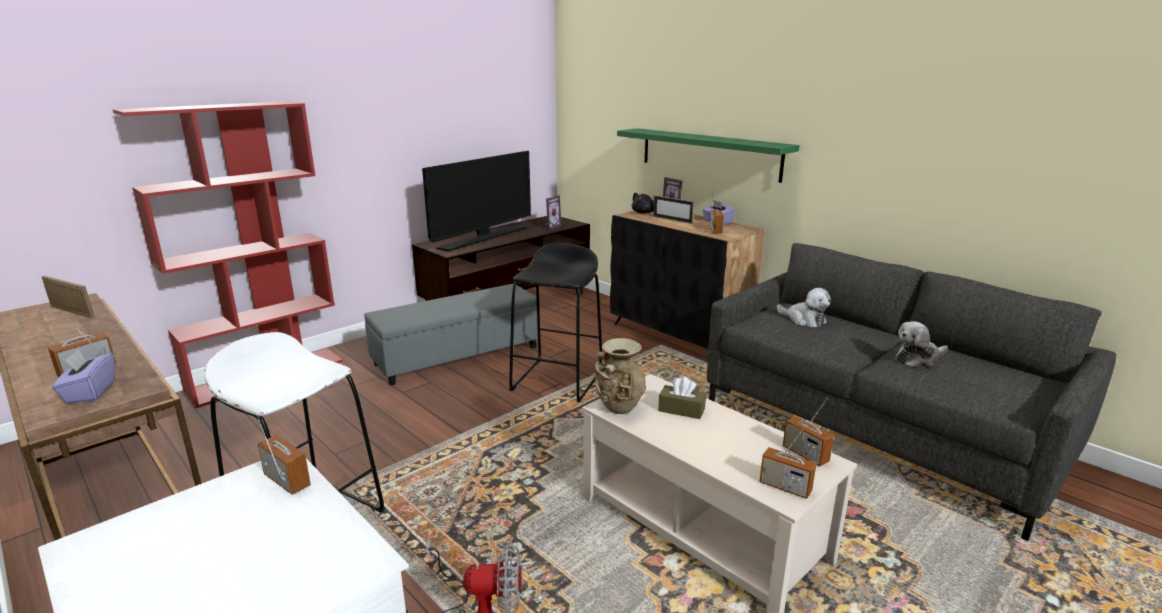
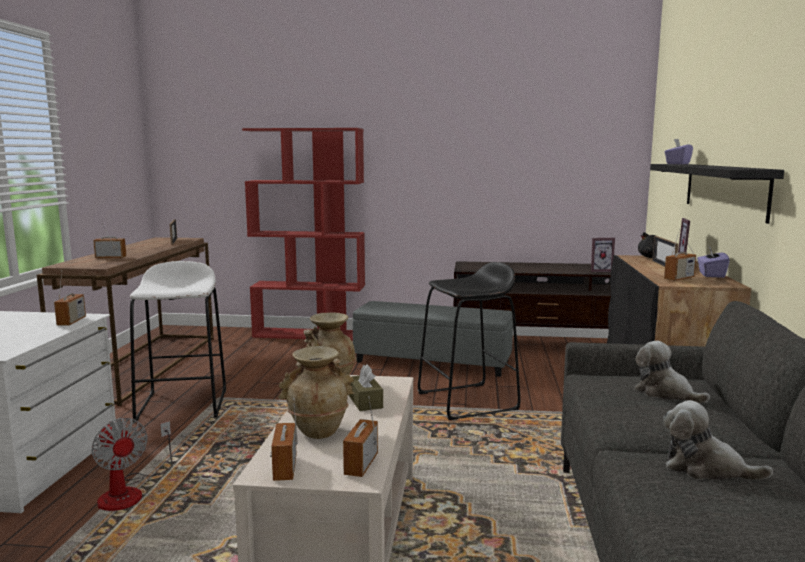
camera: 50 degrees right, 10 degrees down
(90, 392) = (88, 263): purple tissue box -> purple tissue box (677, 164)
(483, 238) = (518, 267): television -> none
(708, 153) = (724, 189): green shelf -> black shelf
(723, 449) = (318, 431): none -> beige vase
(804, 320) = (665, 393): plush toy -> plush toy turned 135 degrees clockwise

